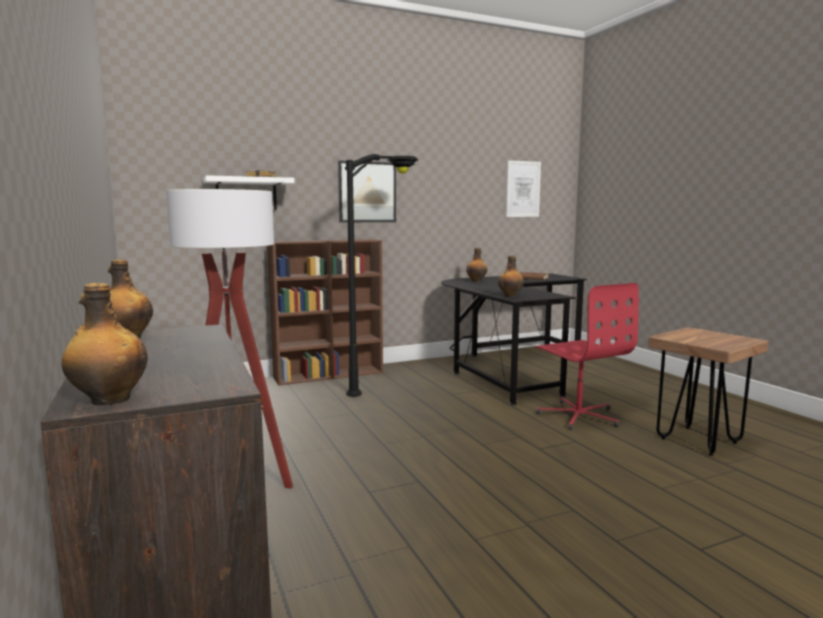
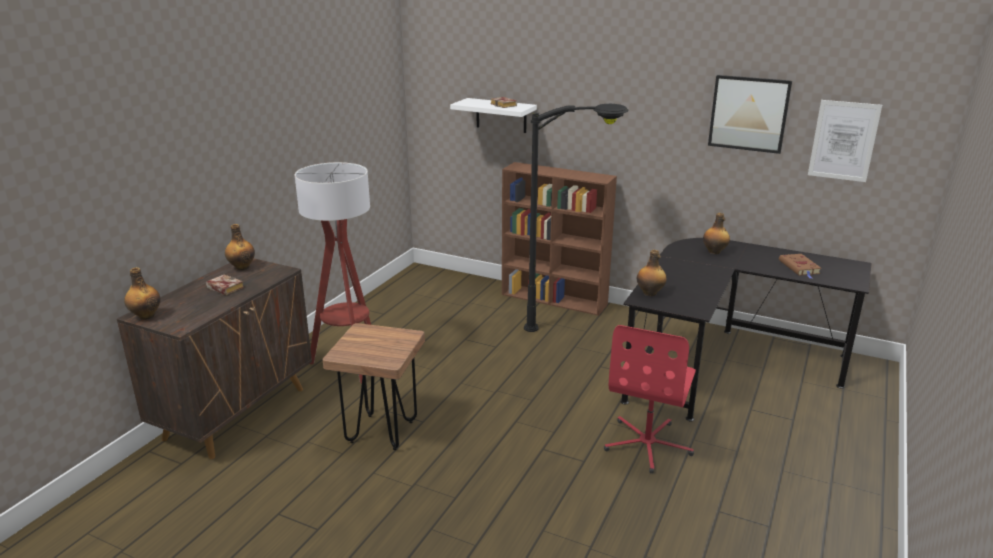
camera: 50 degrees right, 15 degrees up
(162, 352) = (223, 288): none -> book
(367, 192) = (618, 124): picture -> picture (748, 113)
(698, 440) = (685, 529): brown stool -> brown stool (381, 432)

